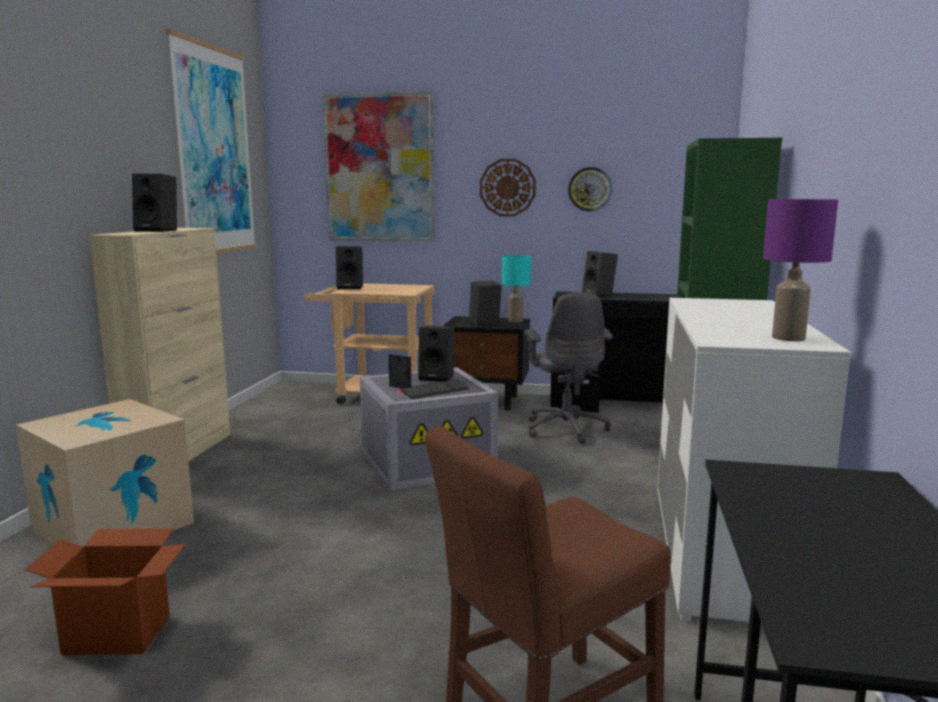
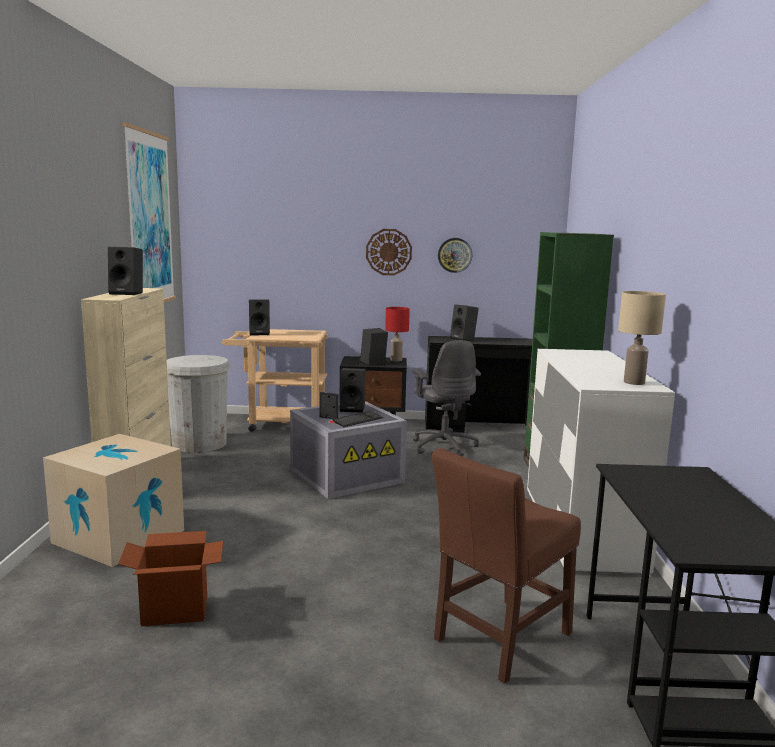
camera: 10 degrees left, 0 degrees up
(273, 416) = (199, 443): none -> white trash can
(379, 168) = (281, 233): picture -> none
(516, 321) = (396, 360): turquoise table lamp -> red table lamp
(789, 338) = (634, 382): purple table lamp -> beige table lamp

